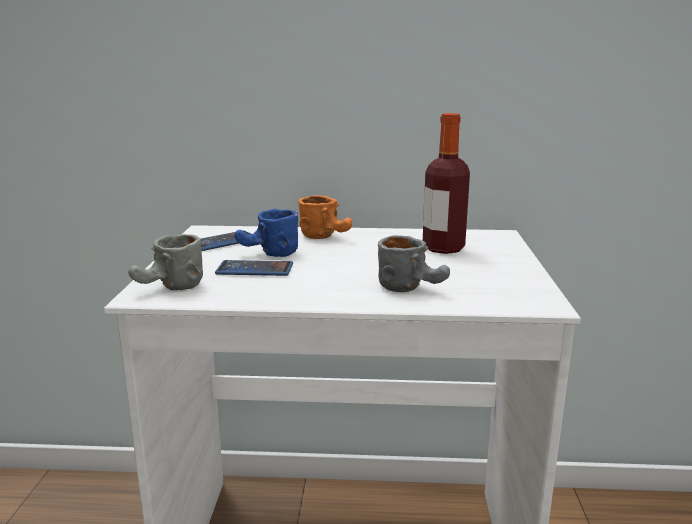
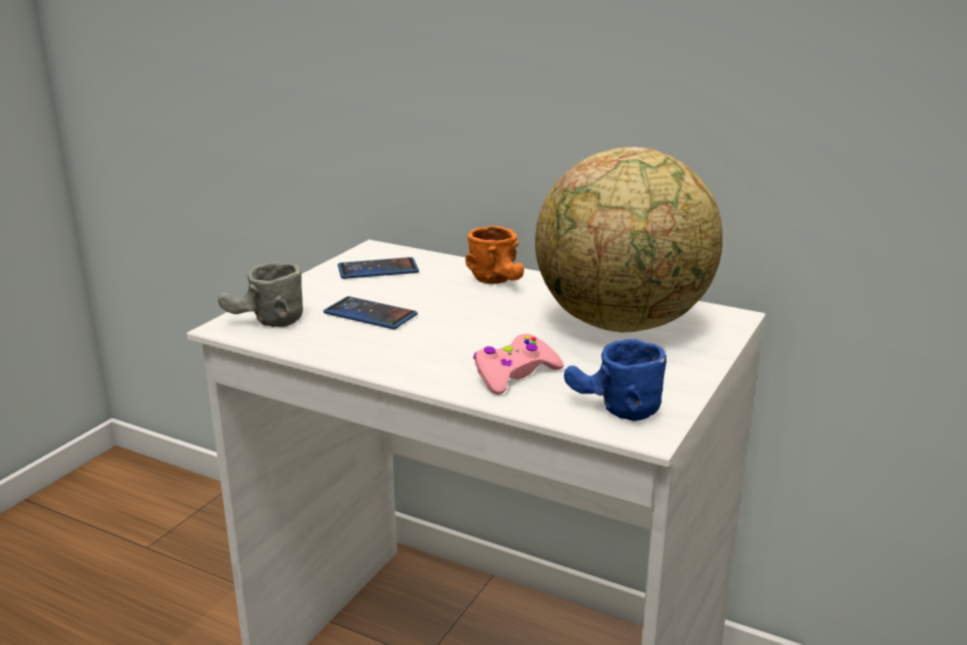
camera: 25 degrees right, 5 degrees up
(268, 254) = (407, 295): blue mug -> blue mug (611, 409)
(413, 288) = (514, 374): grey mug -> pink game controller
(443, 248) = (623, 325): bottle -> globe

